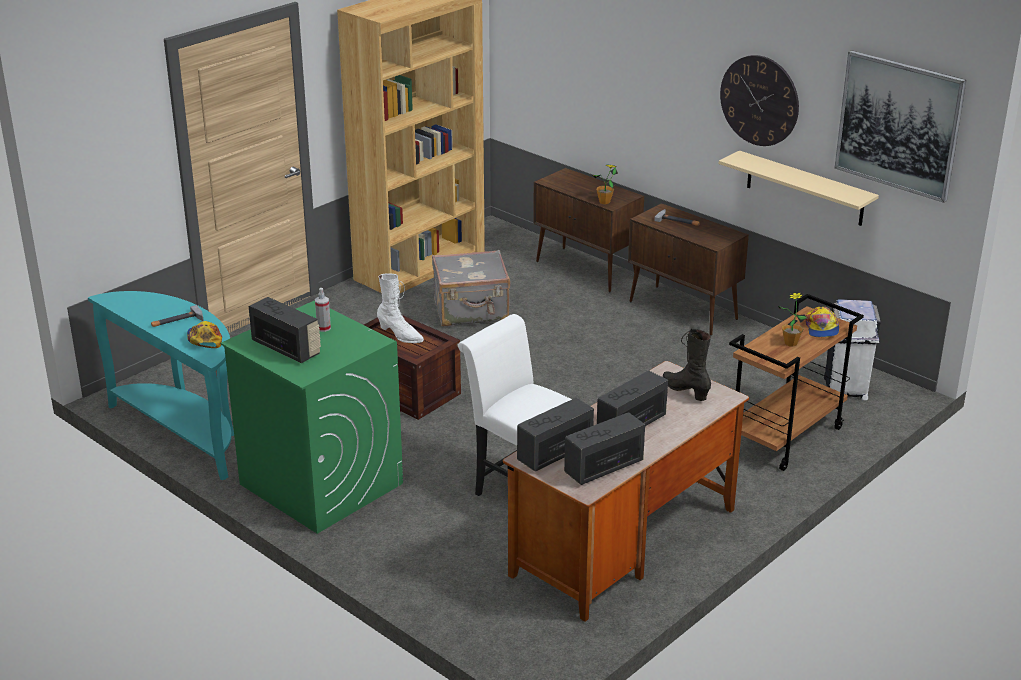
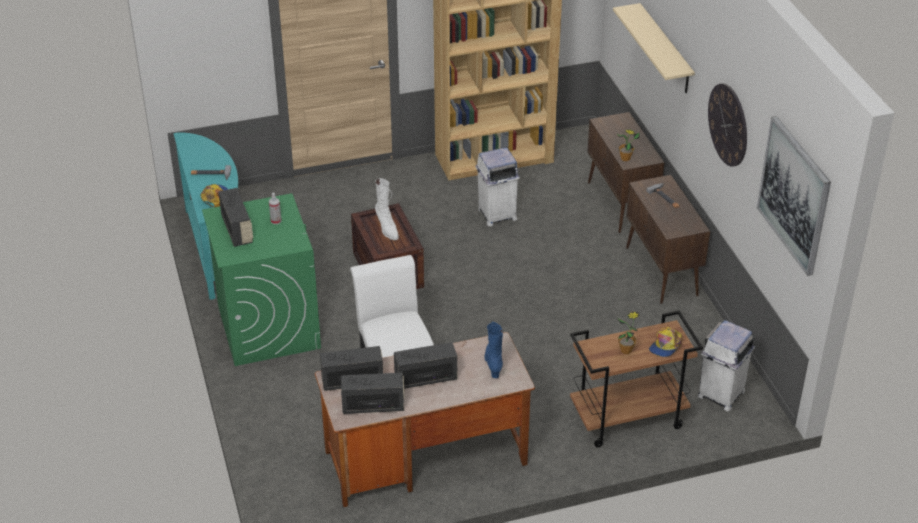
camera: 30 degrees right, 10 degrees up
(471, 311) = (496, 214): grey suitcase -> white trash can
(685, 391) = (493, 364): black boot -> blue boot
(805, 188) = (744, 213): beige shelf -> beige shelf (665, 49)

